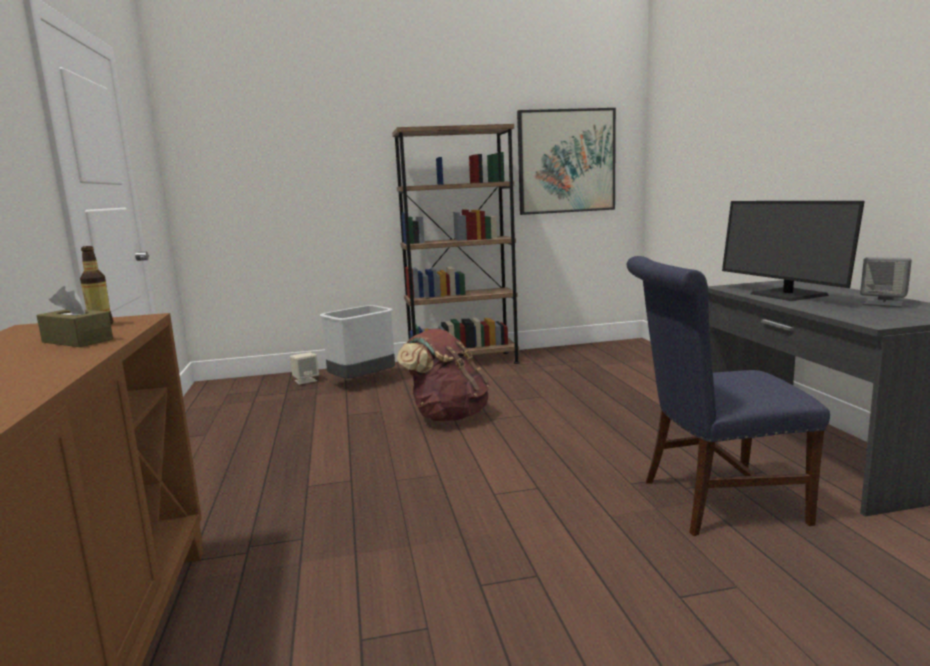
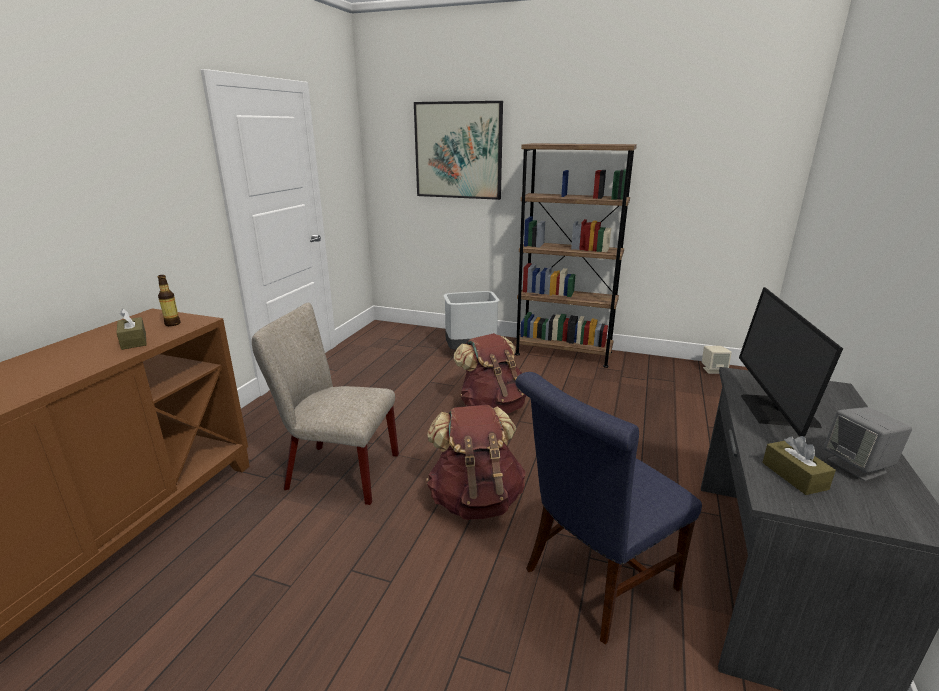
camera: 30 degrees right, 10 degrees up
(305, 380) = (437, 339): beige speaker -> beige speaker (713, 370)
(338, 516) = (335, 471): none -> beige chair
(532, 486) = (475, 500): none -> brown backpack
(566, 161) = (705, 180): picture -> picture (458, 151)
(712, 501) = (594, 582): blue chair -> blue chair turned 60 degrees counterclockwise
(864, 313) = (794, 476): none -> brown tissue box

